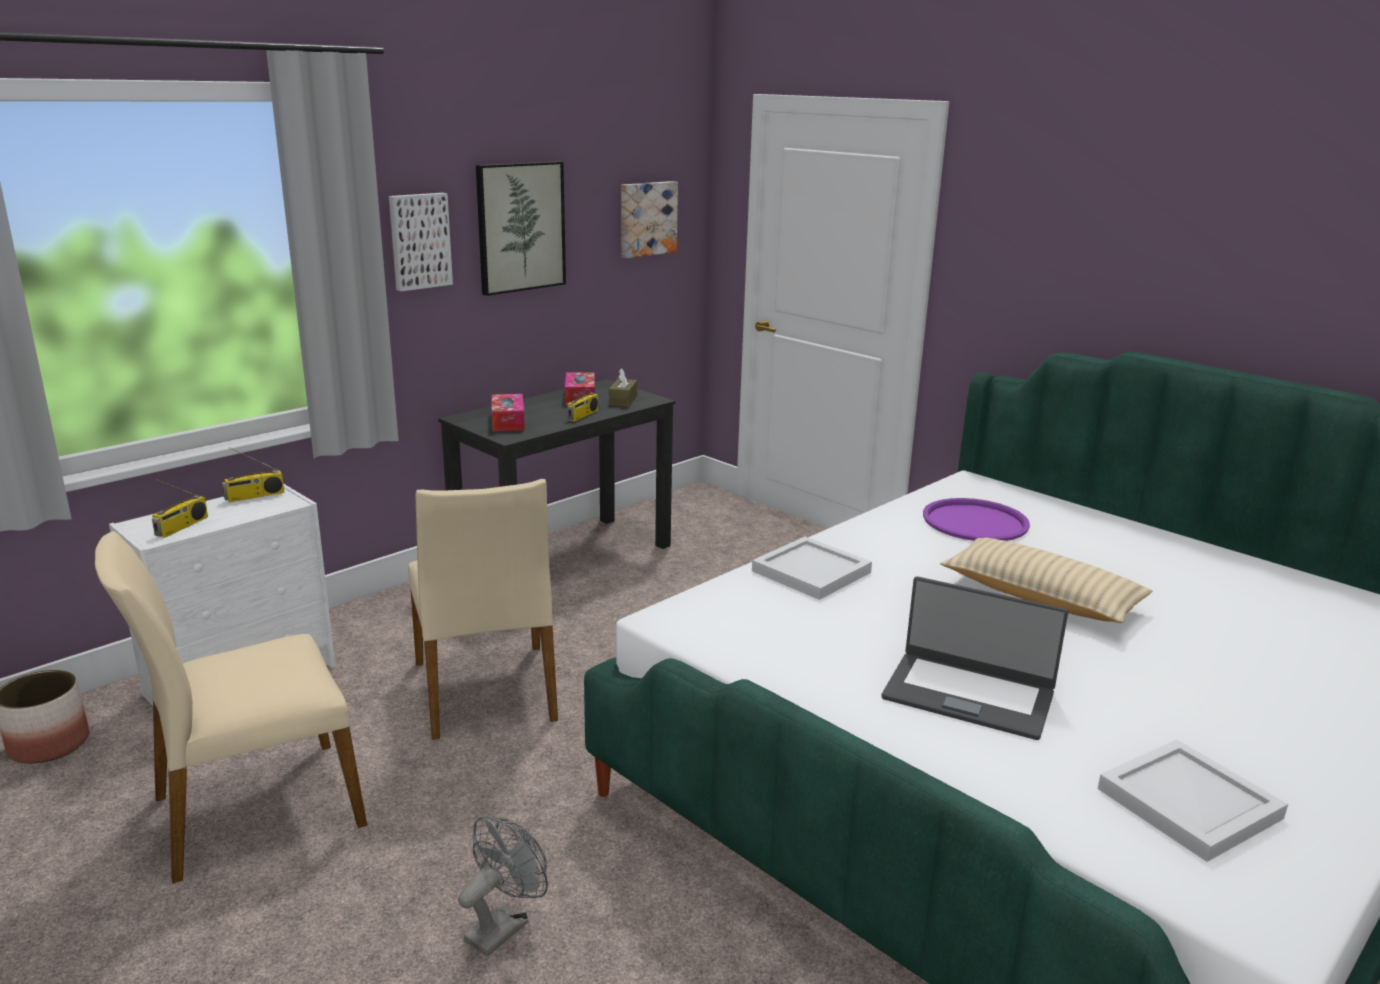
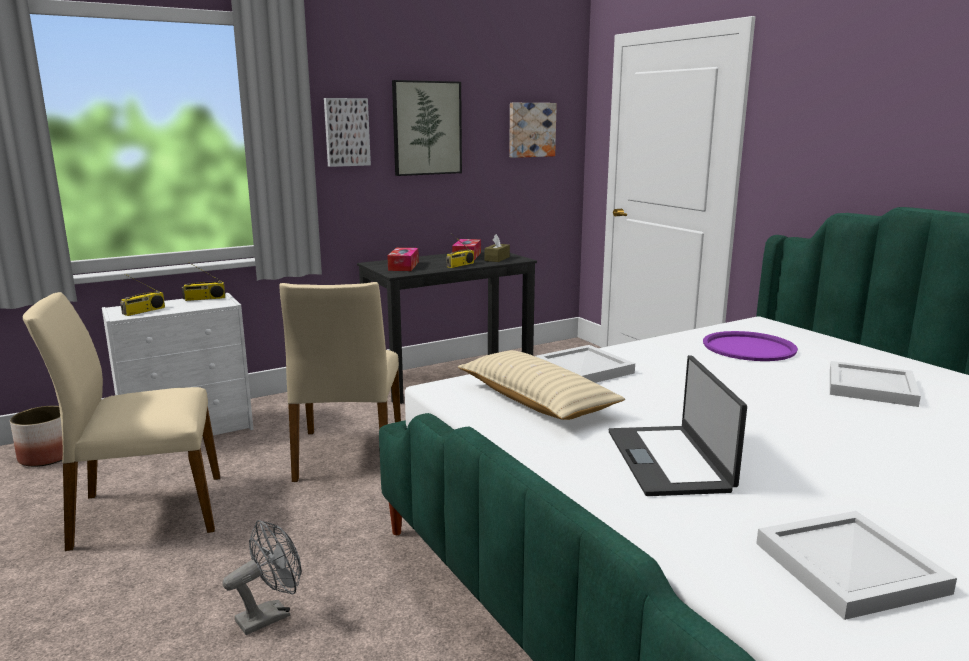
camera: 15 degrees right, 5 degrees down
(968, 694) = (669, 460): laptop -> laptop turned 45 degrees clockwise
(1040, 597) = (780, 400): beige pillow -> beige pillow (536, 400)
(1123, 570) = (872, 388): none -> white tray

